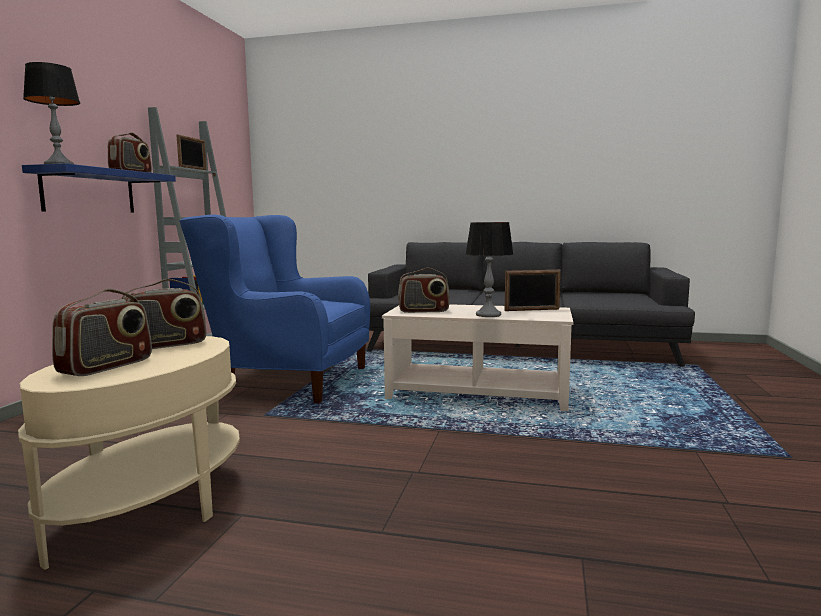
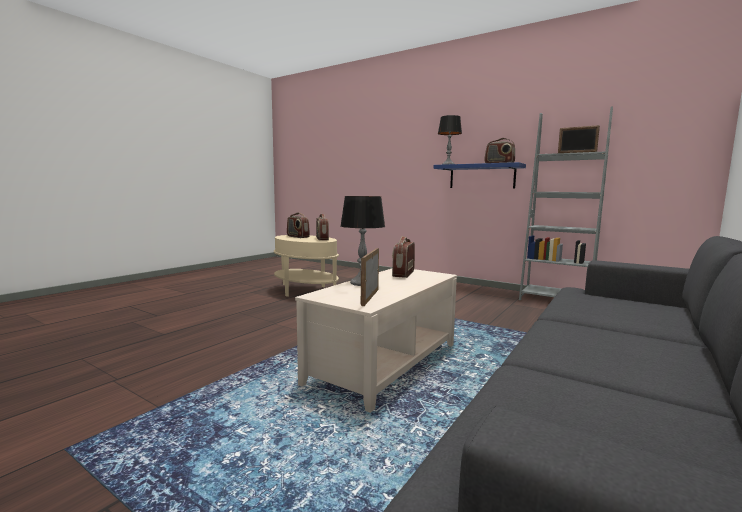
camera: 110 degrees right, 0 degrees up
(283, 380) = (460, 312): blue armchair -> none

